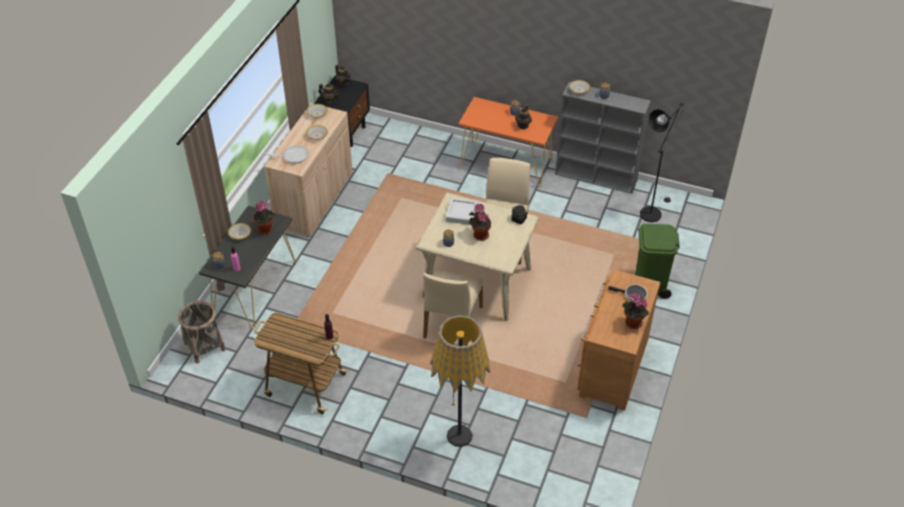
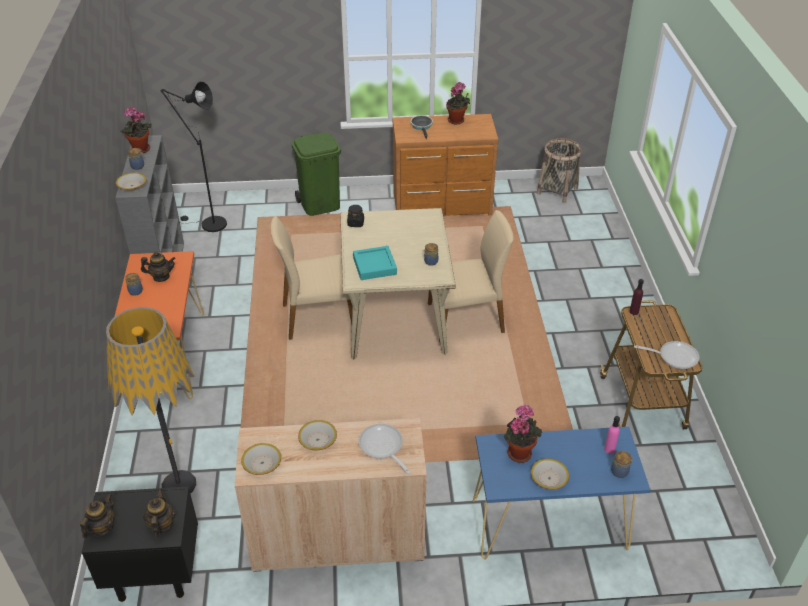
camera: 115 degrees left, 5 degrees down
(204, 346) = (678, 530): basket -> basket (557, 190)
(255, 288) = (548, 524): black console table -> blue console table
(274, 334) = (674, 357): none -> frying pan
(459, 436) = (597, 271): floor lamp -> floor lamp (179, 484)
(462, 213) = (374, 266): grey tray -> turquoise tray
(479, 235) = (400, 243): potted plant -> potted plant (140, 150)

